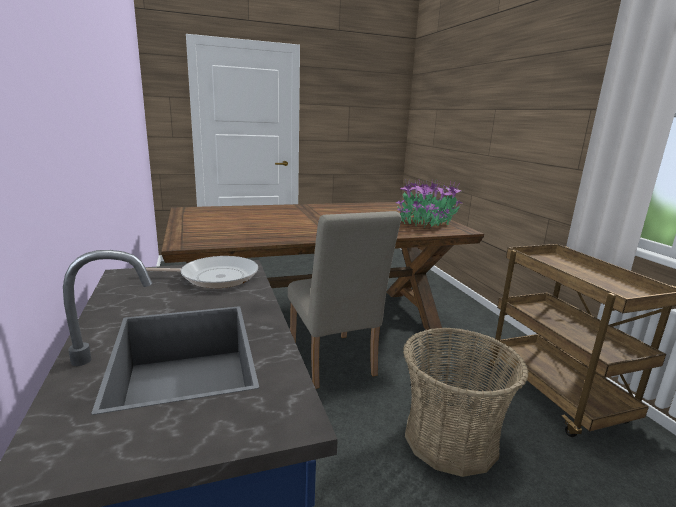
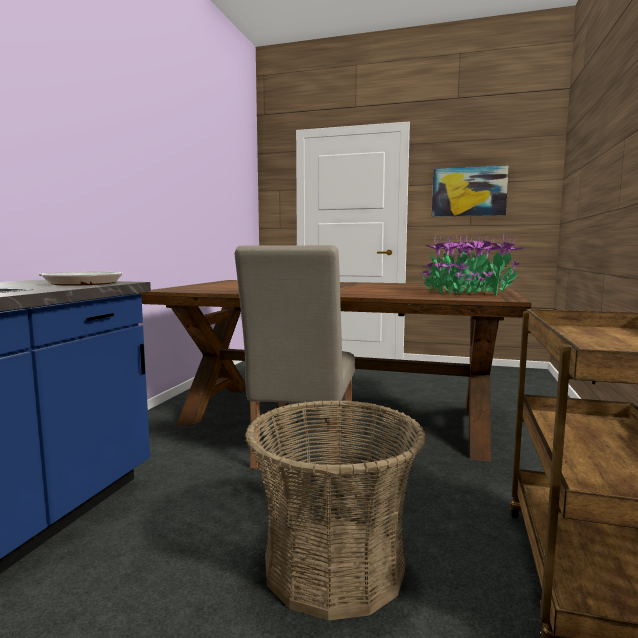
camera: 35 degrees right, 10 degrees down
(347, 113) = (469, 192): none -> picture

